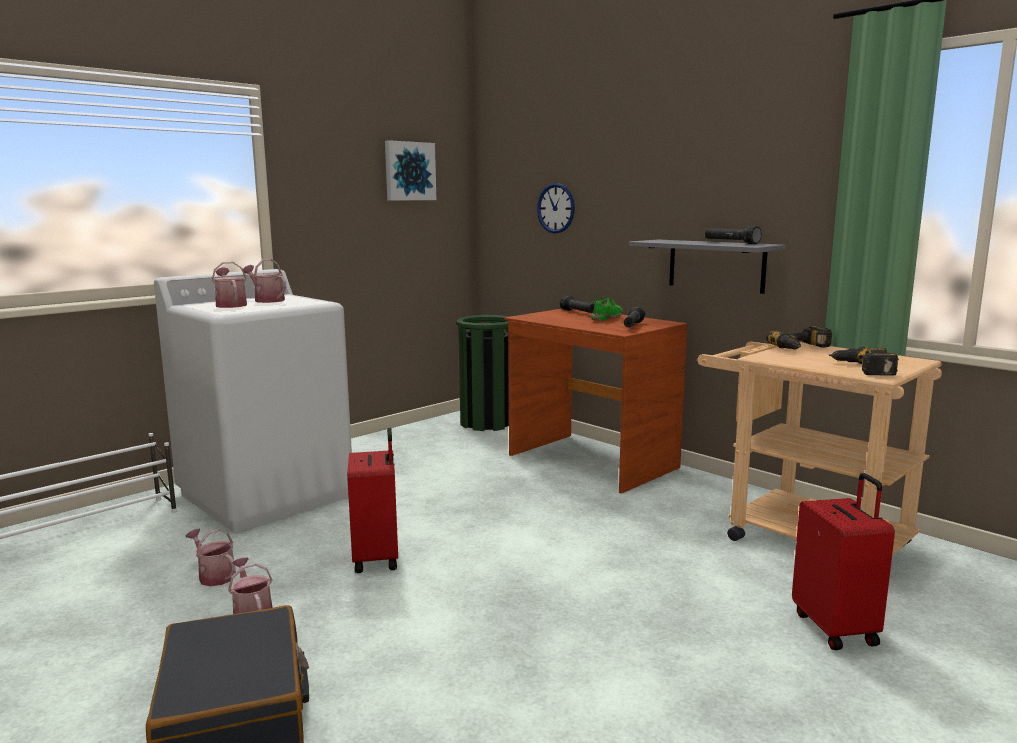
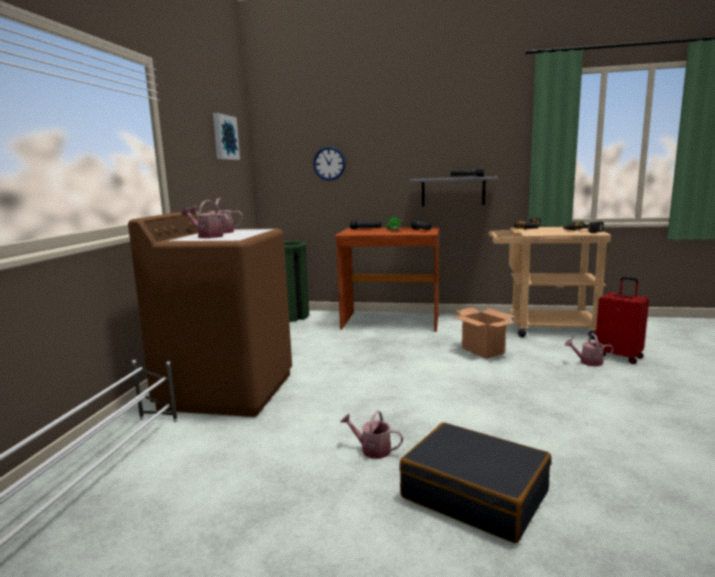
camera: 35 degrees left, 0 degrees up
(214, 575) = (300, 442): watering can -> watering can (588, 362)
(267, 495) = (228, 390): white washing machine -> brown washing machine
(378, 558) = (381, 397): red suitcase -> none
(626, 542) = (483, 351): none -> cardboard box

